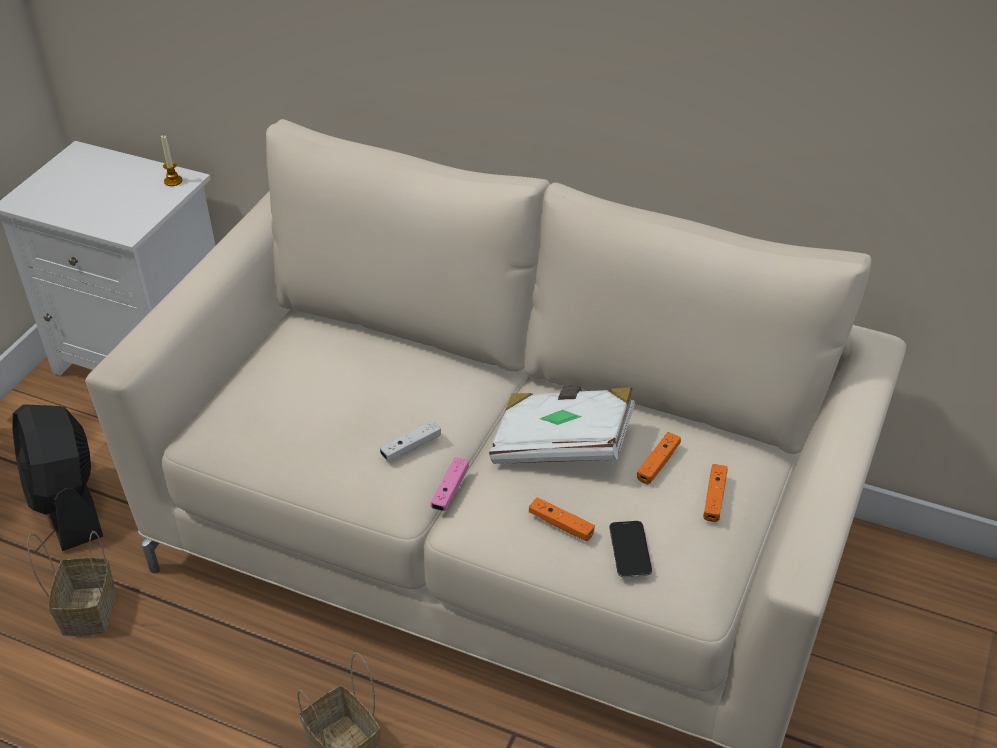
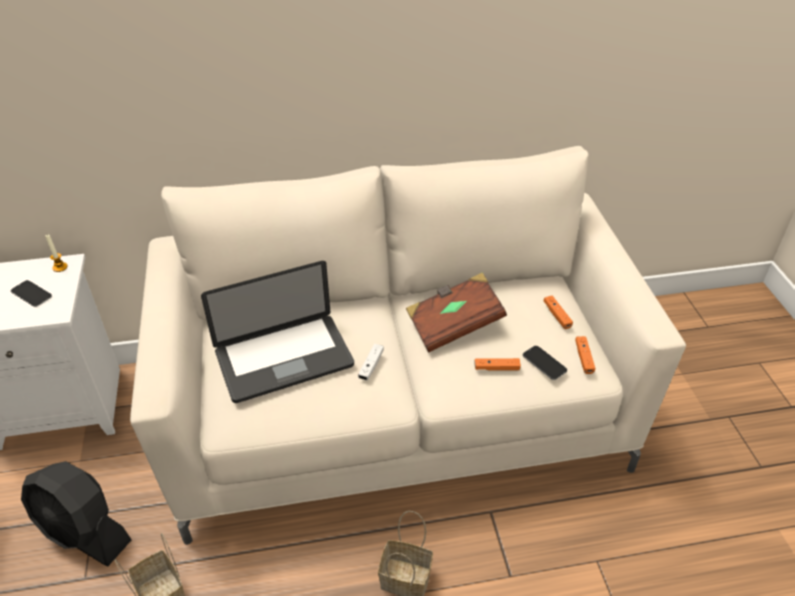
camera: 35 degrees left, 0 degrees up
(122, 200) = (31, 294): none -> phone
(320, 392) = (284, 359): none -> laptop
(450, 490) = (414, 380): pink game controller -> none
(562, 445) = (453, 325): white book -> brown book
(658, 463) = (514, 310): orange game controller -> orange game controller (584, 358)

